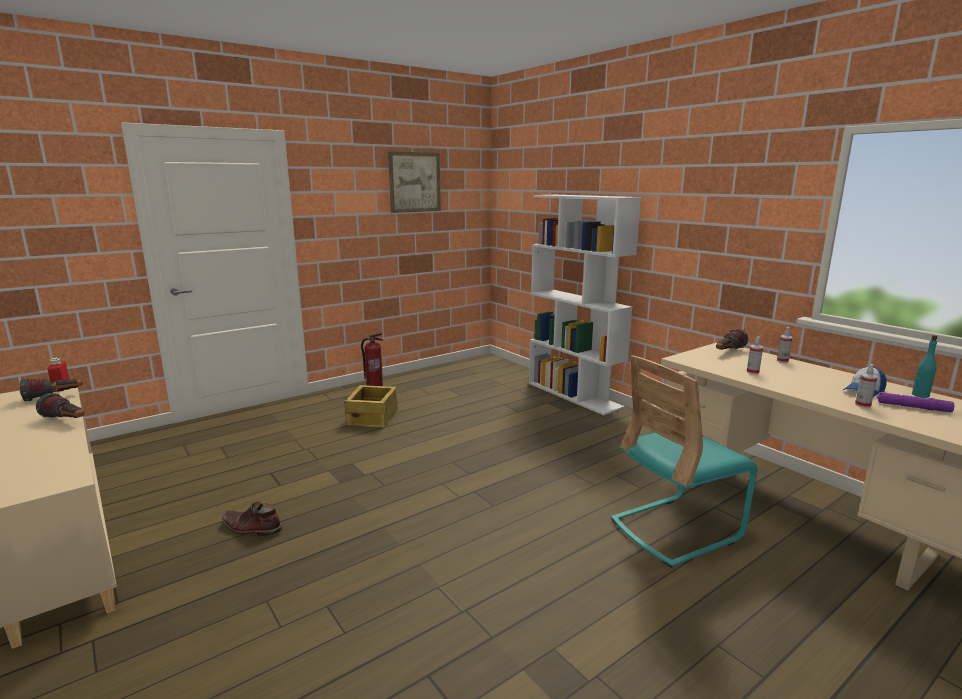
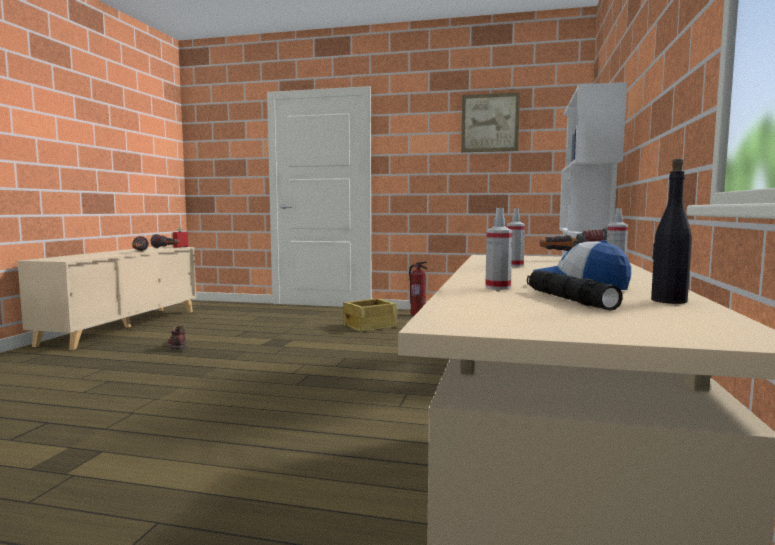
camera: 50 degrees right, 10 degrees down
(675, 529) = (371, 458): turquoise chair -> none
(912, 407) = (569, 299): purple flashlight -> black flashlight
(920, 395) = (668, 301): turquoise bottle -> black bottle

